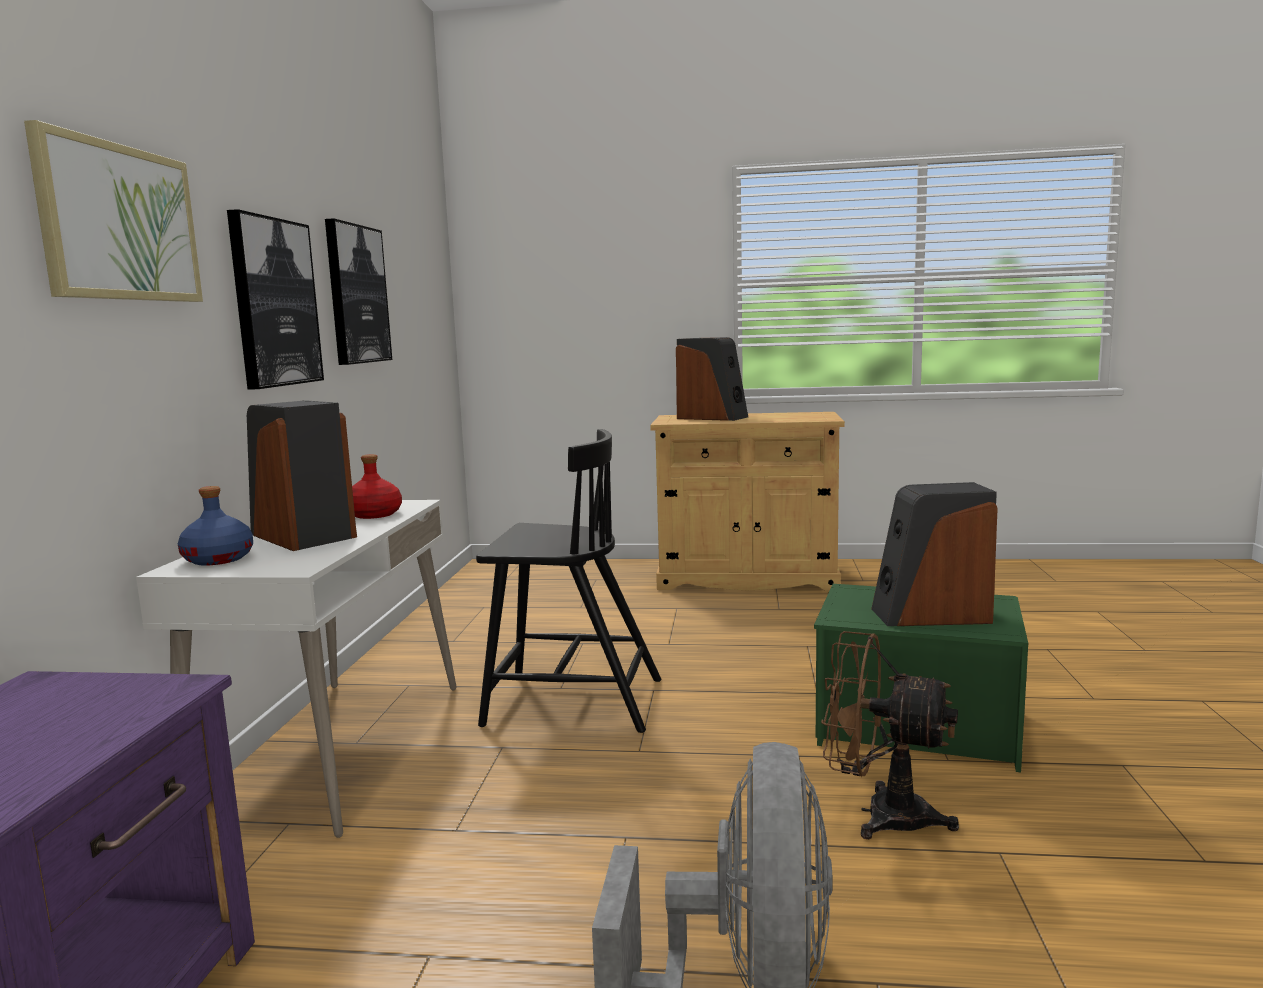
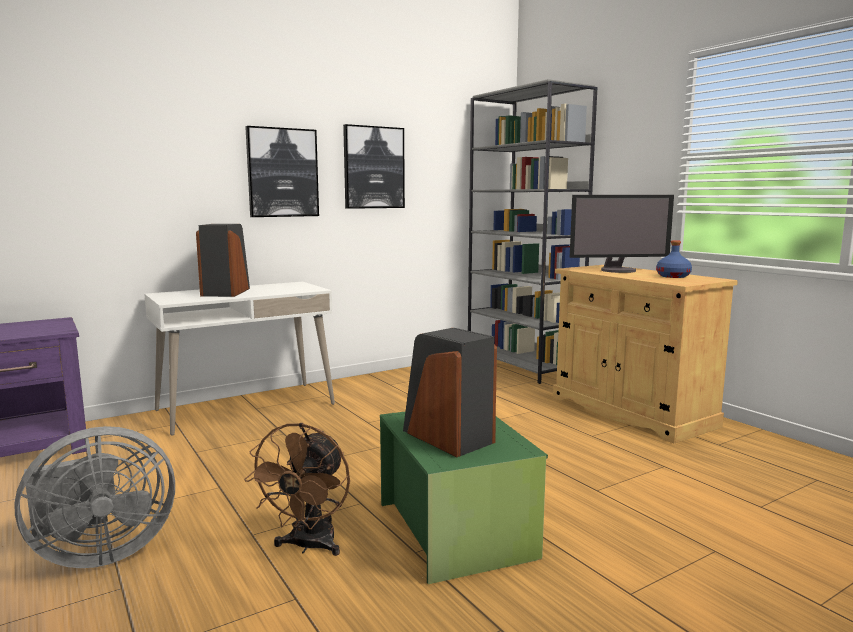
camera: 50 degrees right, 0 degrees up
(119, 223) = (160, 137): picture -> none
(219, 559) = (178, 293): blue bottle -> blue bottle (673, 276)
(375, 514) = (283, 290): red bottle -> none
(539, 570) = (523, 365): none -> grey bookcase
(570, 701) = (353, 429): black chair -> none
(712, 418) = (618, 270): speaker -> monitor
(880, 814) = (308, 546): brown fan -> brown fan turned 150 degrees counterclockwise

